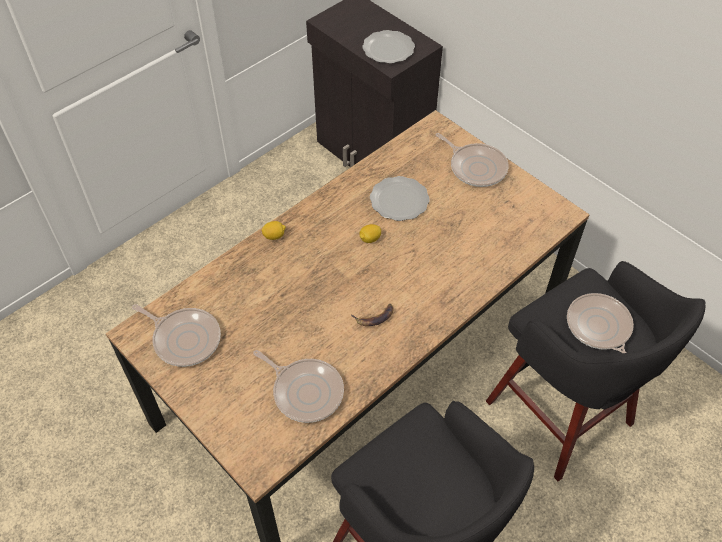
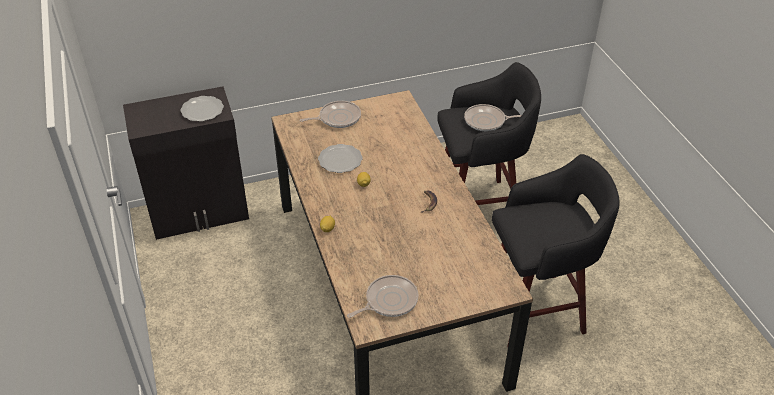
camera: 65 degrees left, 10 degrees down
(305, 391) = (466, 251): frying pan -> none

